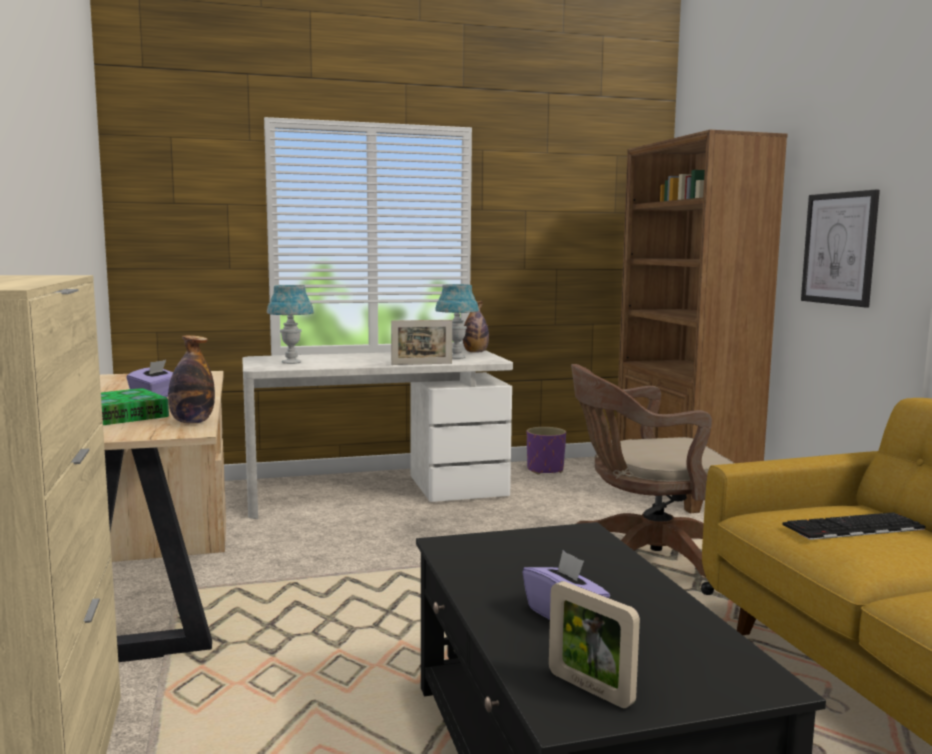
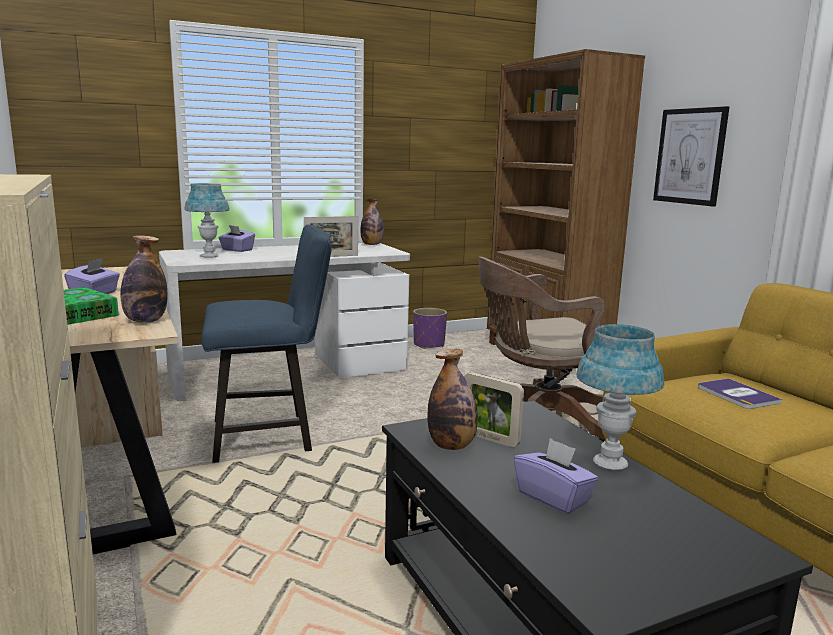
camera: 10 degrees left, 5 degrees up
(324, 356) = (237, 250): none -> purple tissue box
(337, 558) = (270, 435): none -> blue chair
(456, 357) = (358, 249): blue table lamp -> blue table lamp (610, 463)
(480, 561) = (451, 446): none -> bottle
(590, 689) = (614, 574): picture frame -> picture frame (489, 438)
(853, 528) = (737, 395): keyboard -> book

